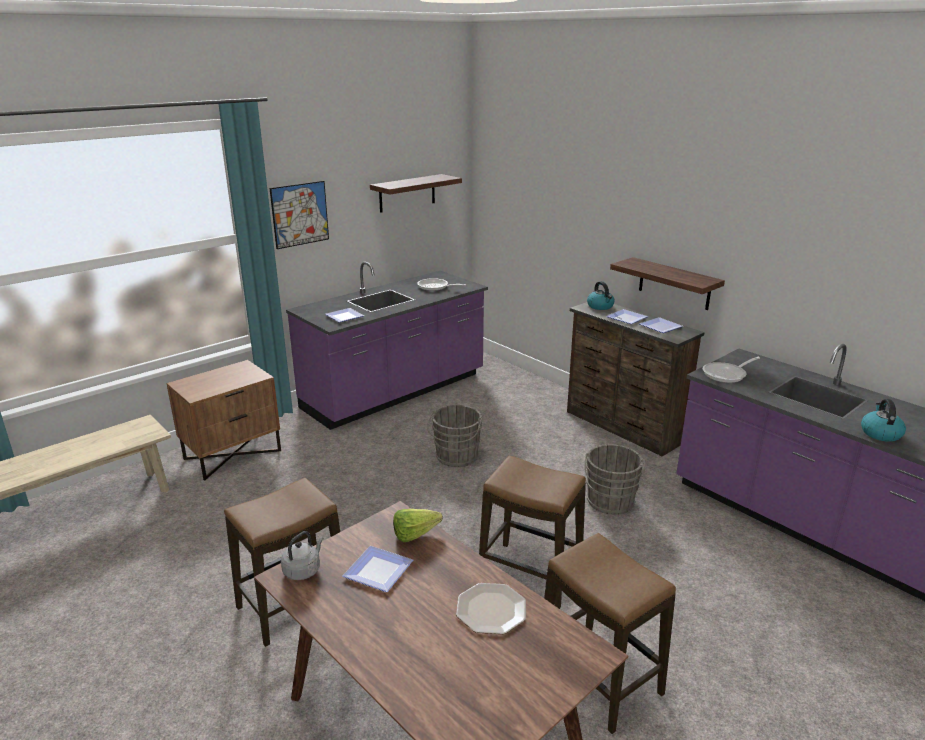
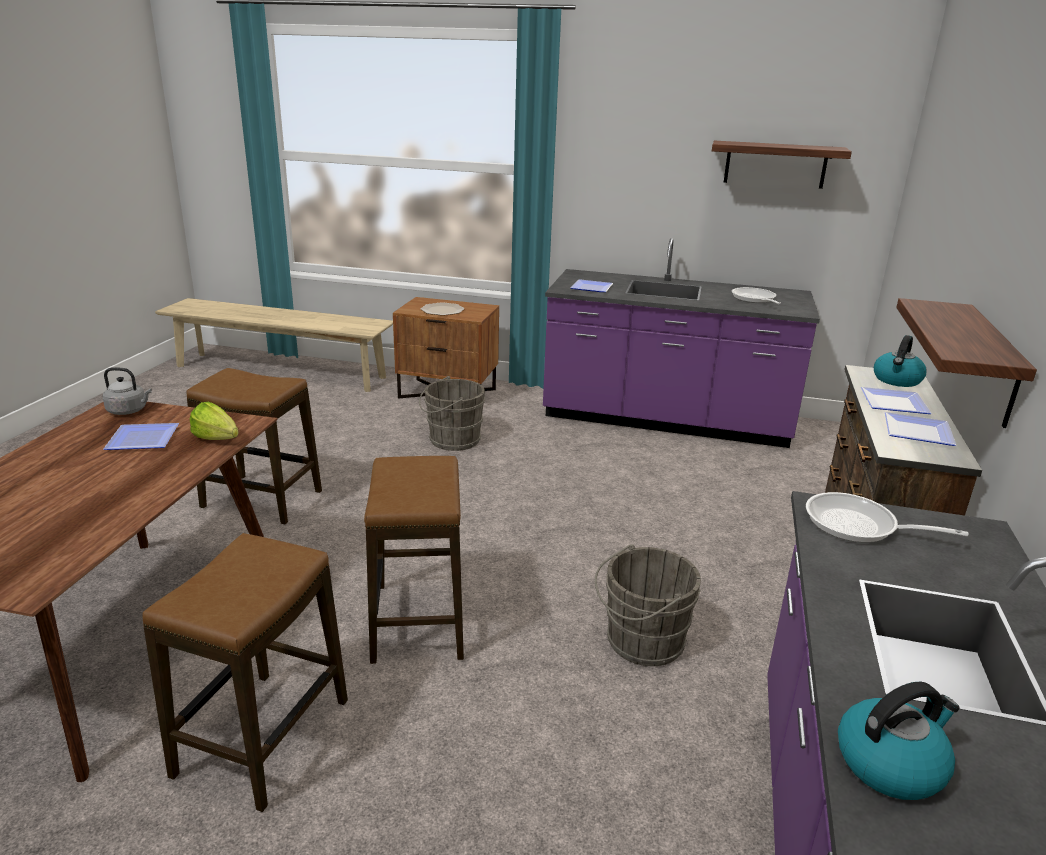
camera: 55 degrees right, 0 degrees up
(300, 214) = (606, 159): picture -> none
(456, 458) = (590, 496): grey bucket -> grey bucket (451, 440)
(490, 609) = (98, 508): plate -> plate (442, 310)

